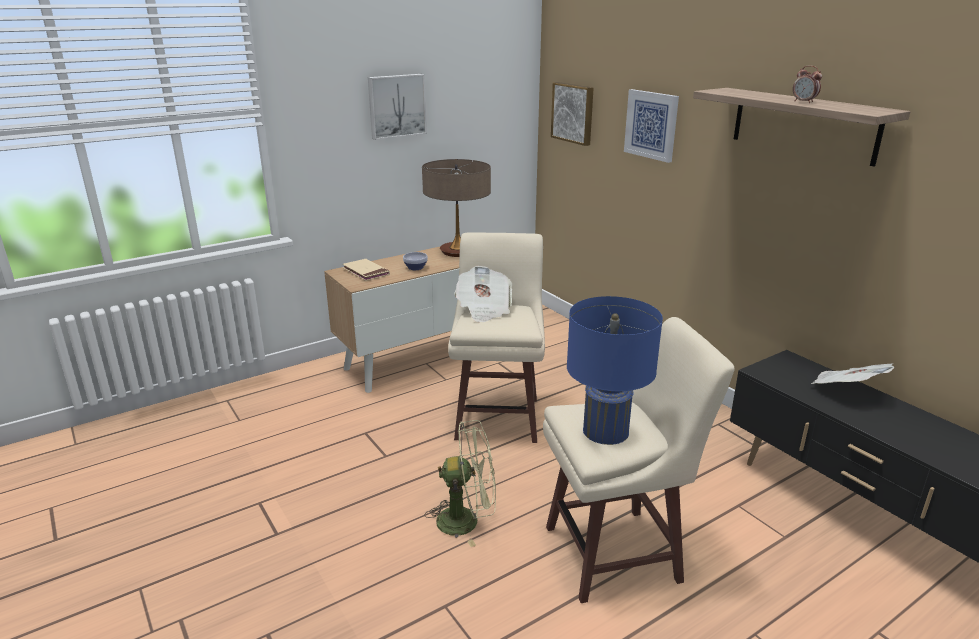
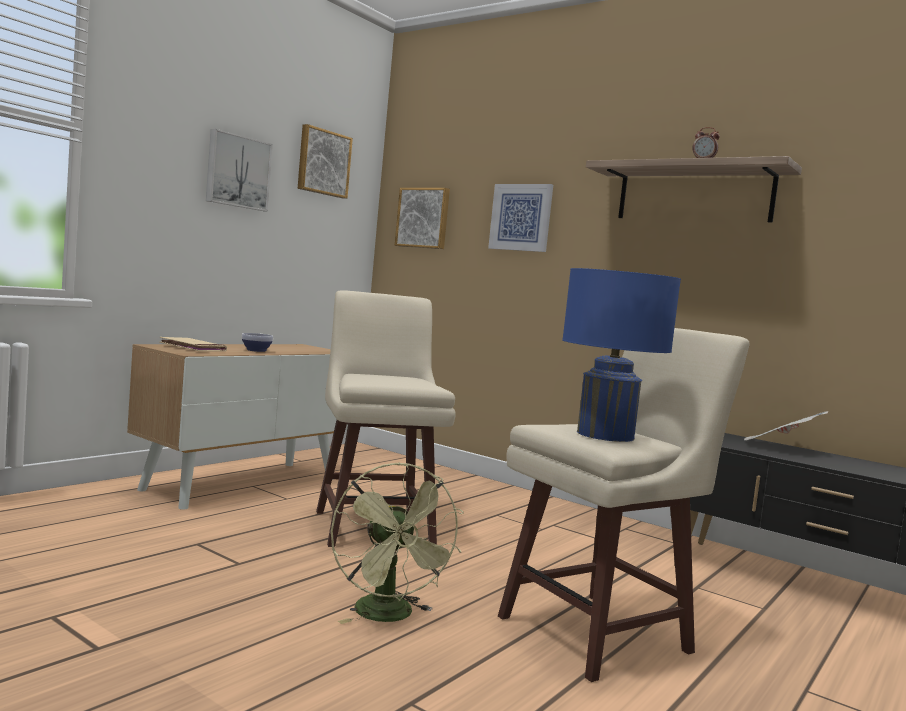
camera: 20 degrees left, 20 degrees down
(457, 251) = (299, 347): table lamp -> none
(467, 520) = (389, 616): green fan -> green fan turned 90 degrees clockwise
(477, 73) = (323, 162): none -> picture
(484, 309) = (369, 374): newspaper -> none

